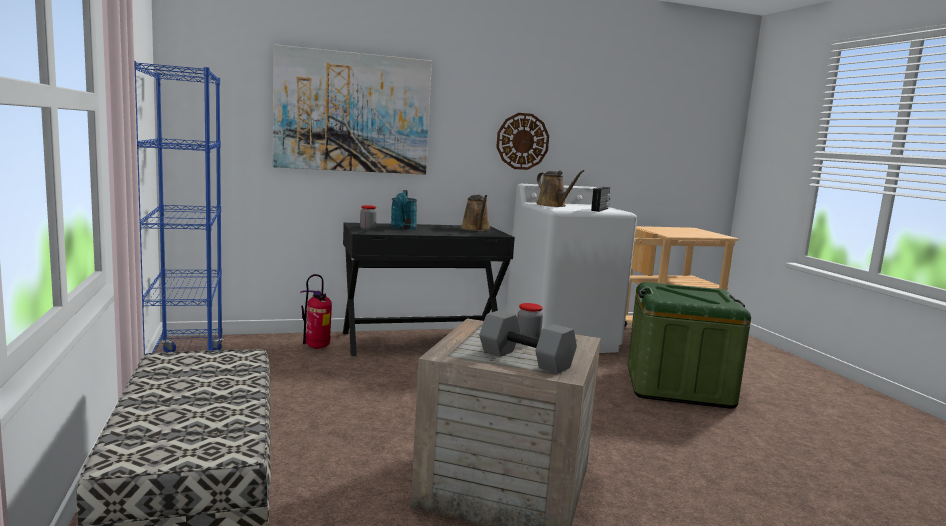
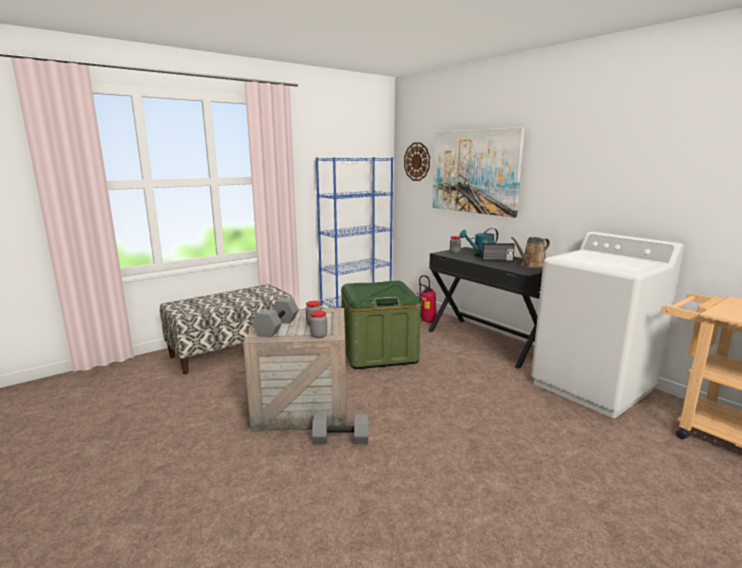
camera: 70 degrees right, 5 degrees up
(522, 141) = (601, 191): wall clock -> wall clock (417, 161)
(553, 205) = (586, 254): brown watering can -> none
(577, 345) = (319, 335): none -> jar
(600, 209) = (614, 265): radio -> radio (497, 260)
(612, 475) = (341, 439): none -> grey dumbbell
(678, 386) = (568, 460): green storage box -> green storage box (379, 353)

